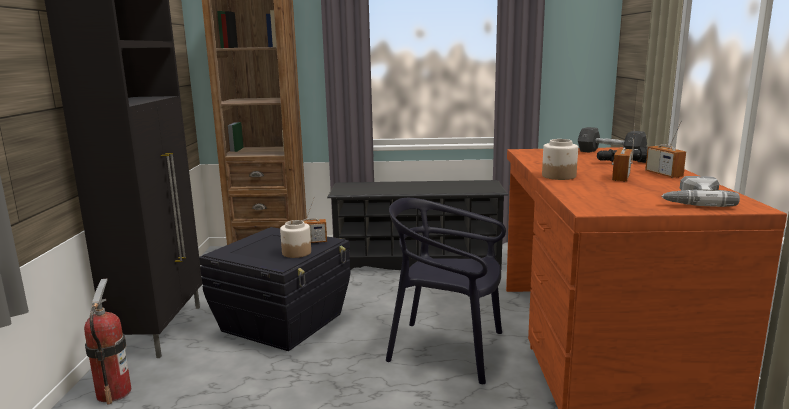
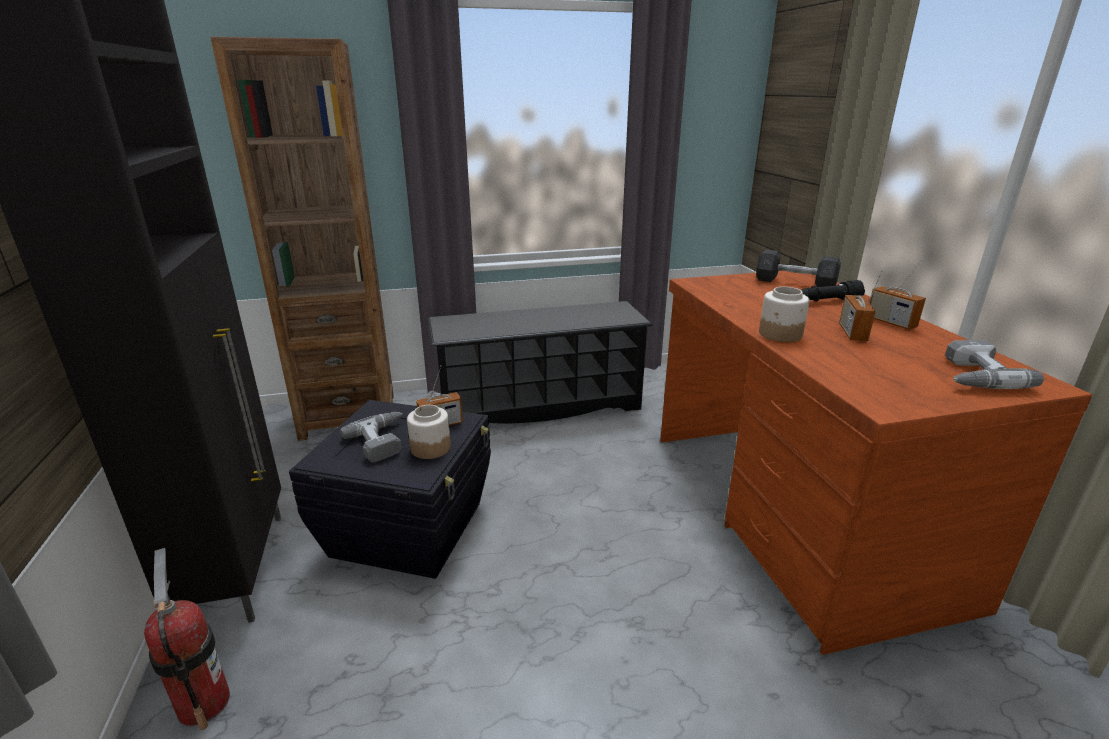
camera: 15 degrees left, 10 degrees up
(267, 247) = (383, 440): none -> power drill
(447, 349) = (633, 543): black chair -> none

